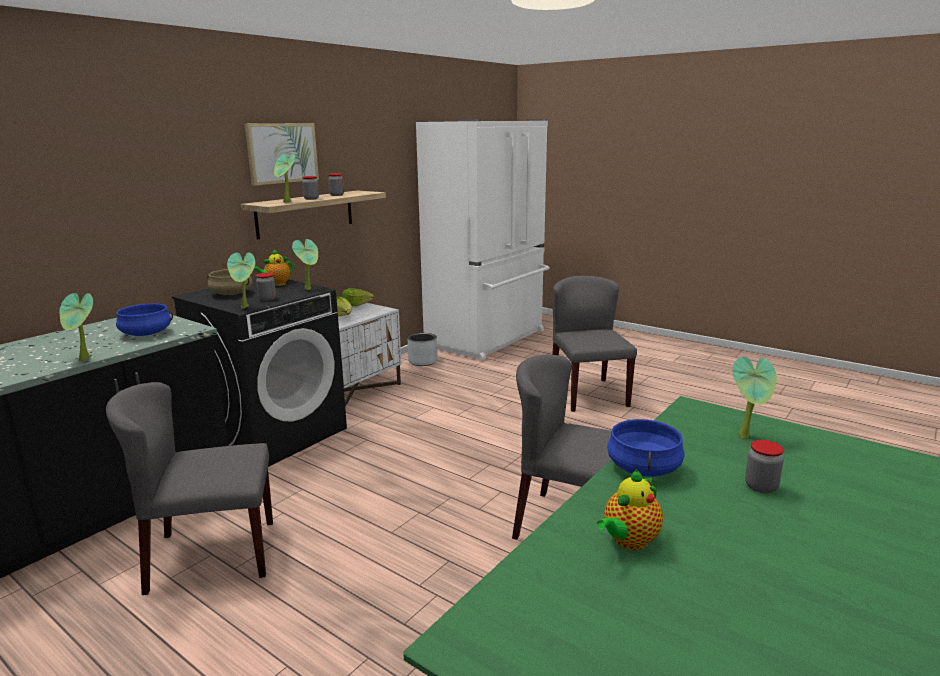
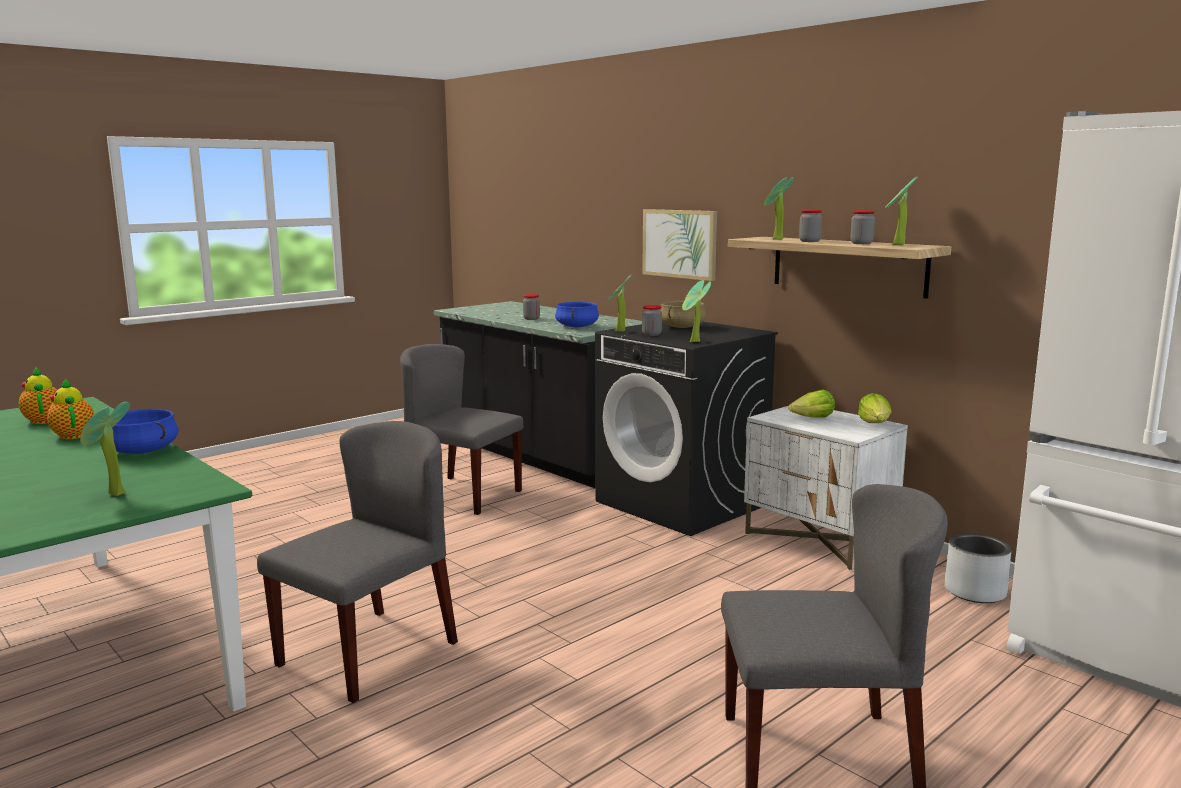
camera: 100 degrees right, 5 degrees down
(85, 360) = (516, 322): potted plant -> potted plant (897, 245)
(211, 555) = (461, 495): grey chair -> grey chair turned 60 degrees counterclockwise
(276, 284) = (723, 334): teapot -> teapot (44, 420)
(282, 153) = (826, 177): picture -> picture (680, 243)
(761, 487) = (39, 479): jar -> jar (531, 319)

